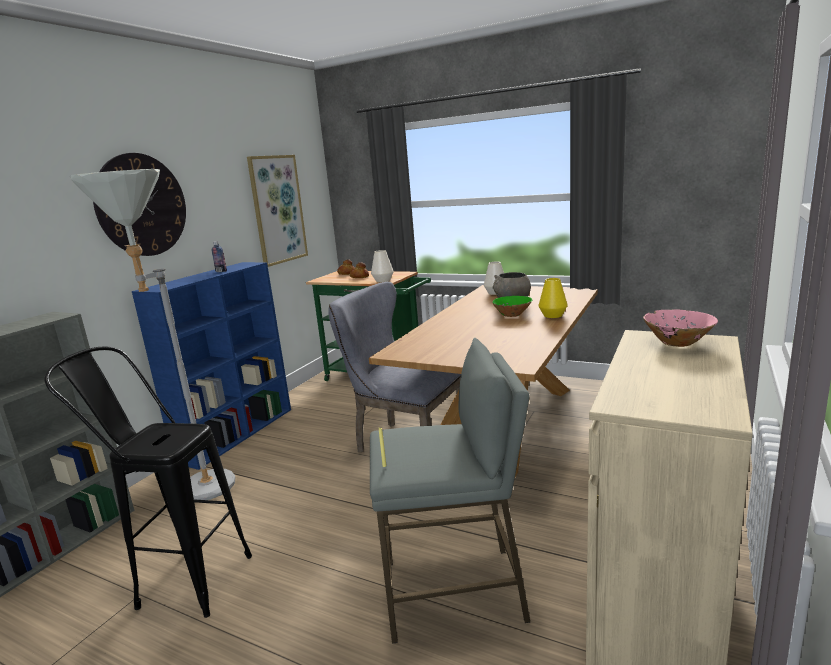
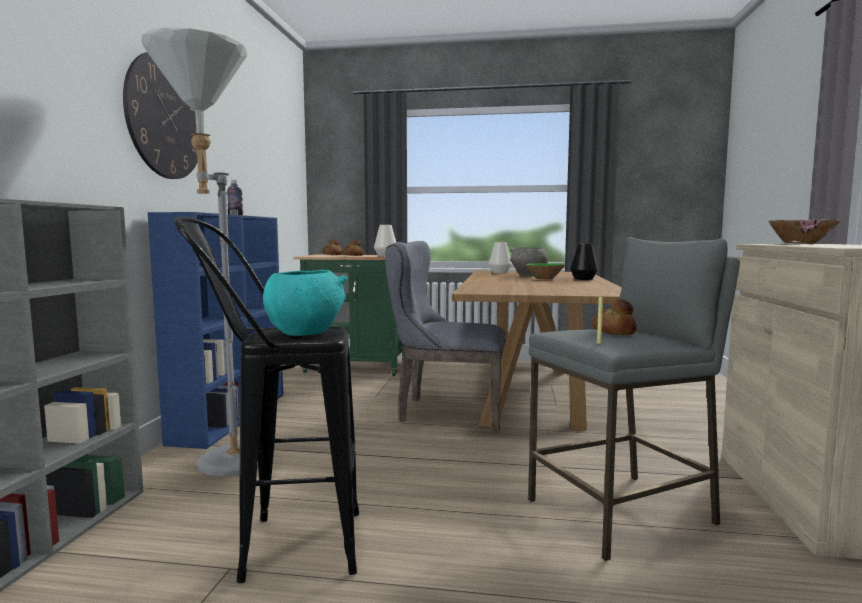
camera: 20 degrees left, 10 degrees down
(168, 436) = (305, 332): none -> turquoise bowl
(277, 209) = (270, 174): picture -> none
(429, 442) = (614, 332): none -> bread
(552, 315) = (583, 279): yellow vase -> black vase

